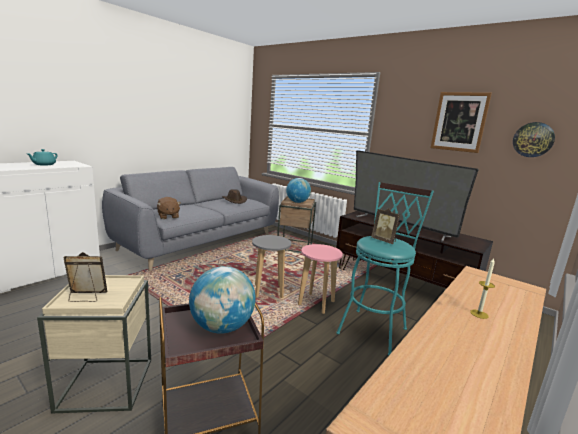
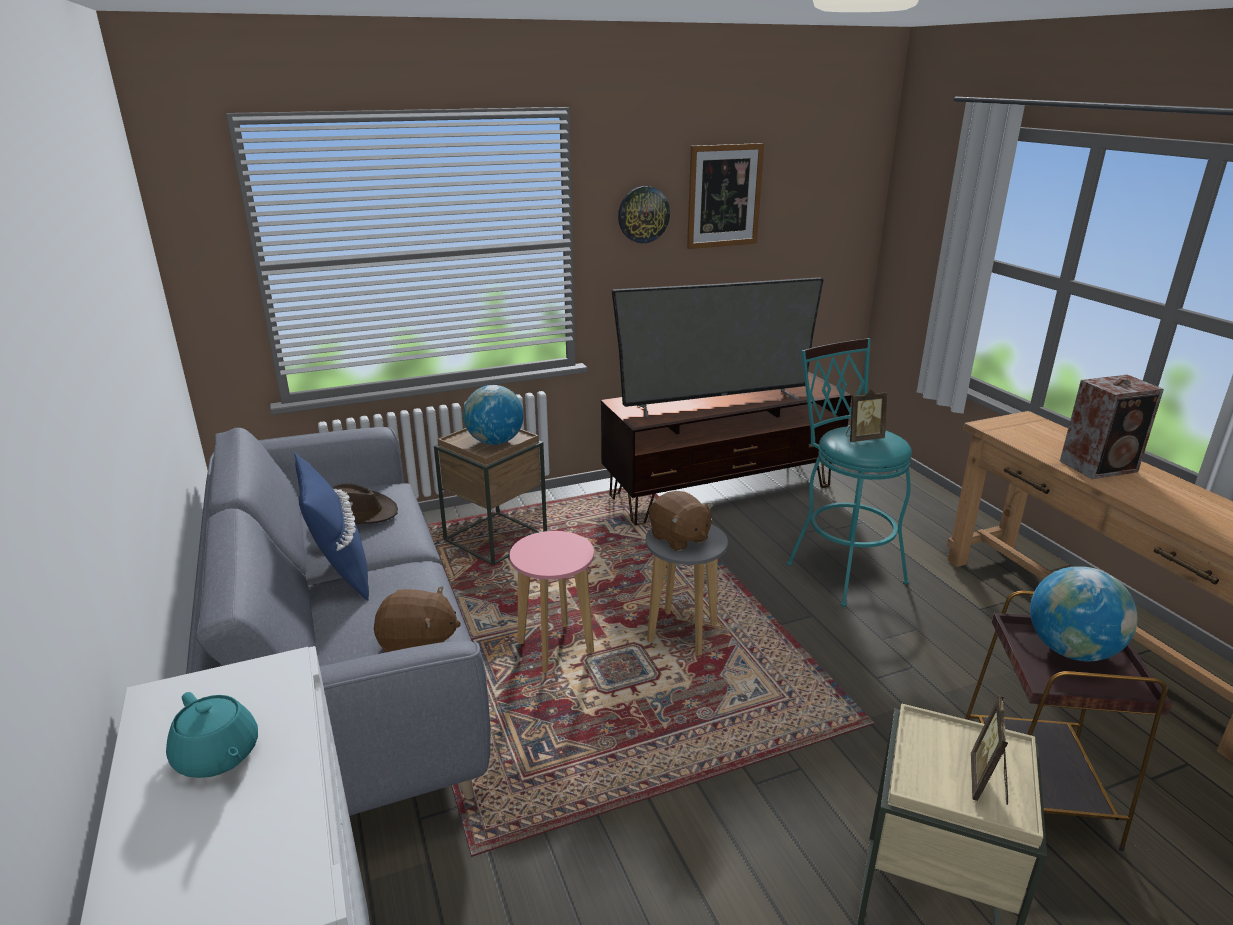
camera: 60 degrees left, 10 degrees up
(201, 205) = (340, 573): none -> blue pillow
(270, 240) = (679, 538): none -> brown plush toy
(316, 303) = (749, 594): pink stool -> pink stool (555, 648)
(479, 314) = (1100, 466): candle -> speaker
(533, 139) = (816, 210): wall clock -> wall clock (643, 214)

